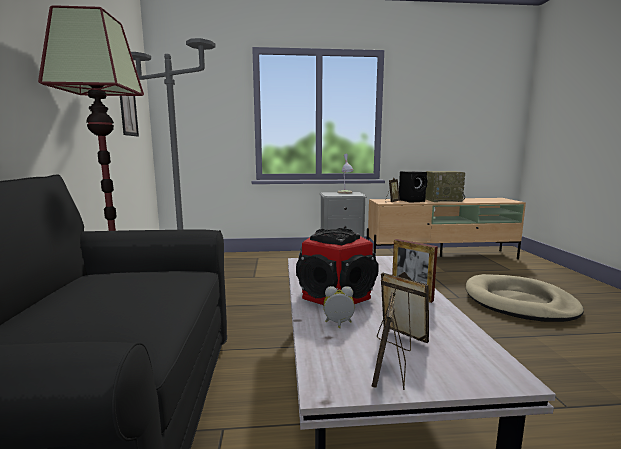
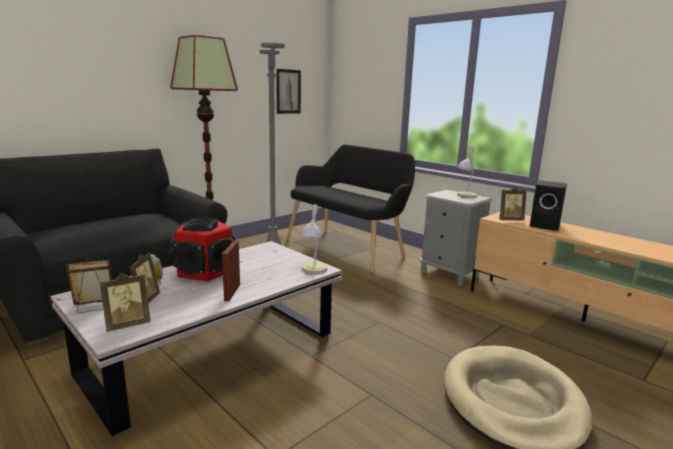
camera: 50 degrees right, 5 degrees up
(240, 266) = (348, 247): none -> black bench
(389, 262) = (312, 271): none -> table lamp
(443, 200) = (600, 236): radio -> none
(467, 360) = (127, 324): none -> picture frame

